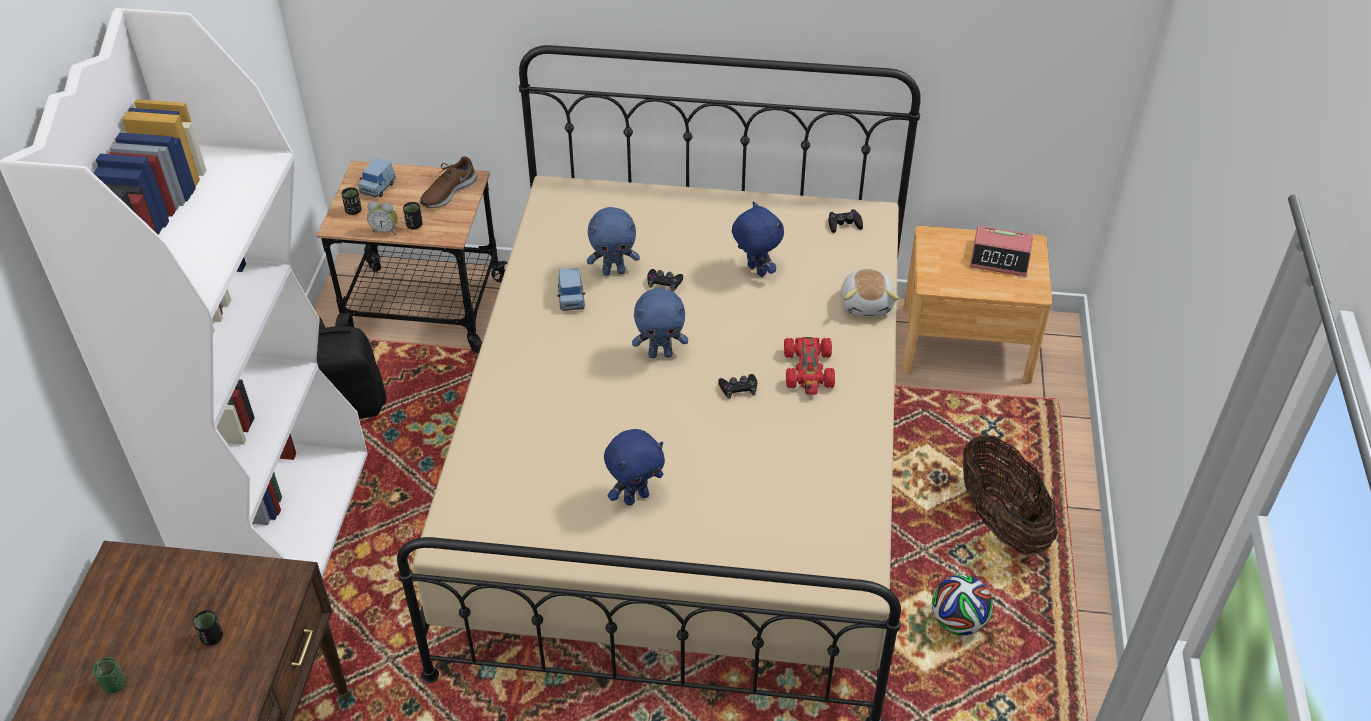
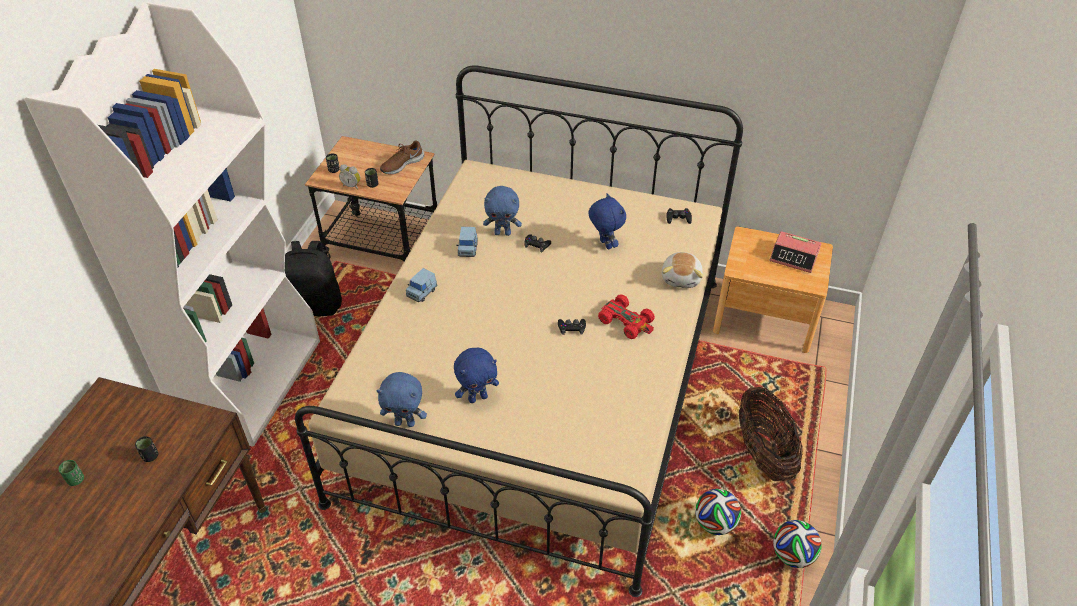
camera: 10 degrees right, 0 degrees up
(378, 187) = (354, 156): blue toy car -> blue toy car (422, 292)
(660, 354) = (521, 296): blue plush toy -> blue plush toy (405, 422)
(809, 370) = (626, 321): red toy car -> red toy car turned 60 degrees counterclockwise
(1064, 647) = (792, 555): none -> football

